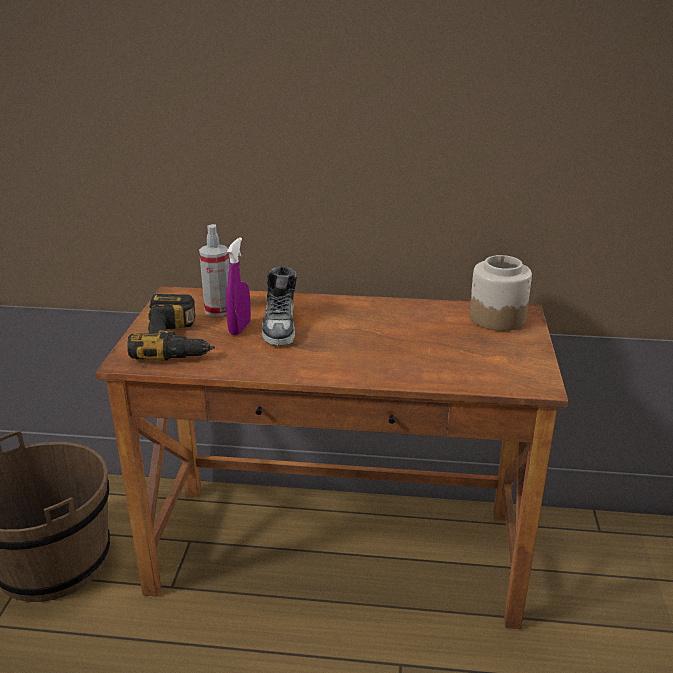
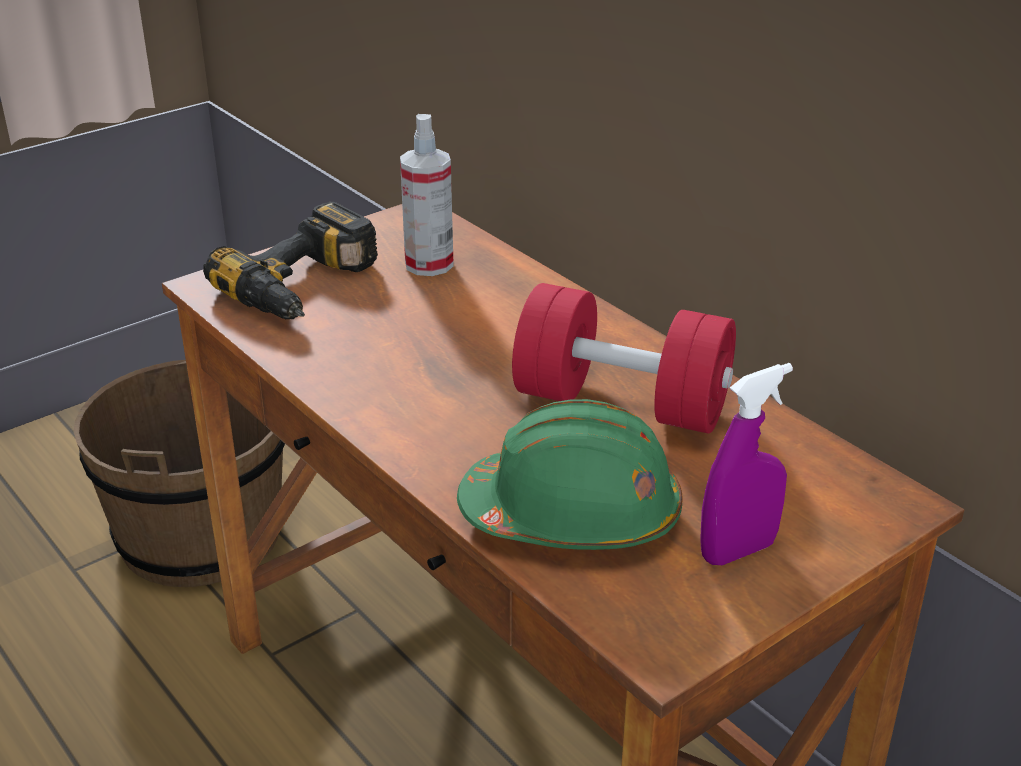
camera: 45 degrees right, 5 degrees up
(240, 328) = (407, 304): purple spray bottle -> purple spray bottle (738, 551)
(280, 326) = (463, 327): shoe -> none
(390, 323) = (622, 404): none -> red dumbbell
(442, 365) = (573, 515): none -> green hard hat
(497, 318) = (821, 488): jar -> none

